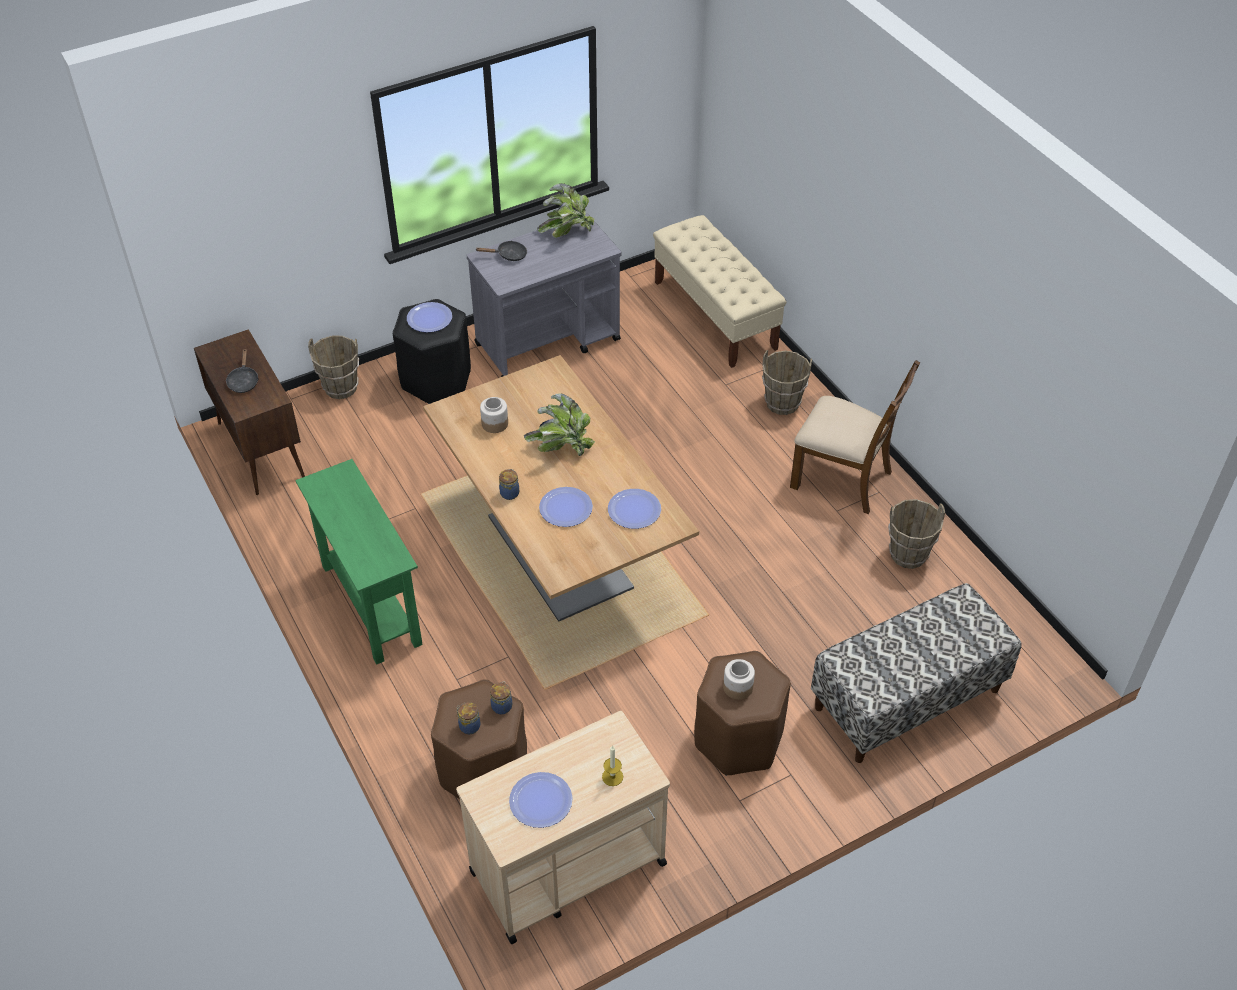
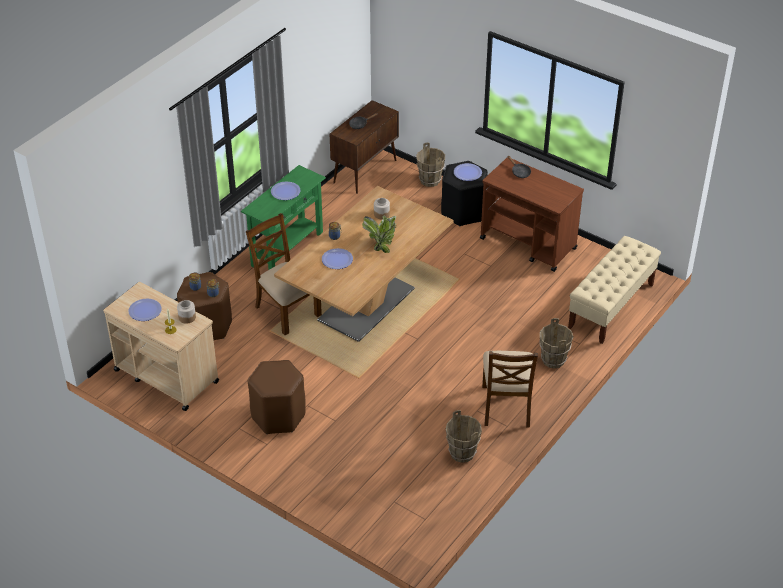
camera: 65 degrees right, 5 degrees down
(512, 652) = (286, 311): none -> brown chair
(548, 342) = (528, 244): grey cart -> brown cart
(567, 231) = (560, 186): potted plant -> none
(634, 510) = (352, 284): plate -> plate (285, 191)
(737, 687) = (272, 374): jar -> jar (187, 317)
(907, 699) = (347, 480): bench -> none

